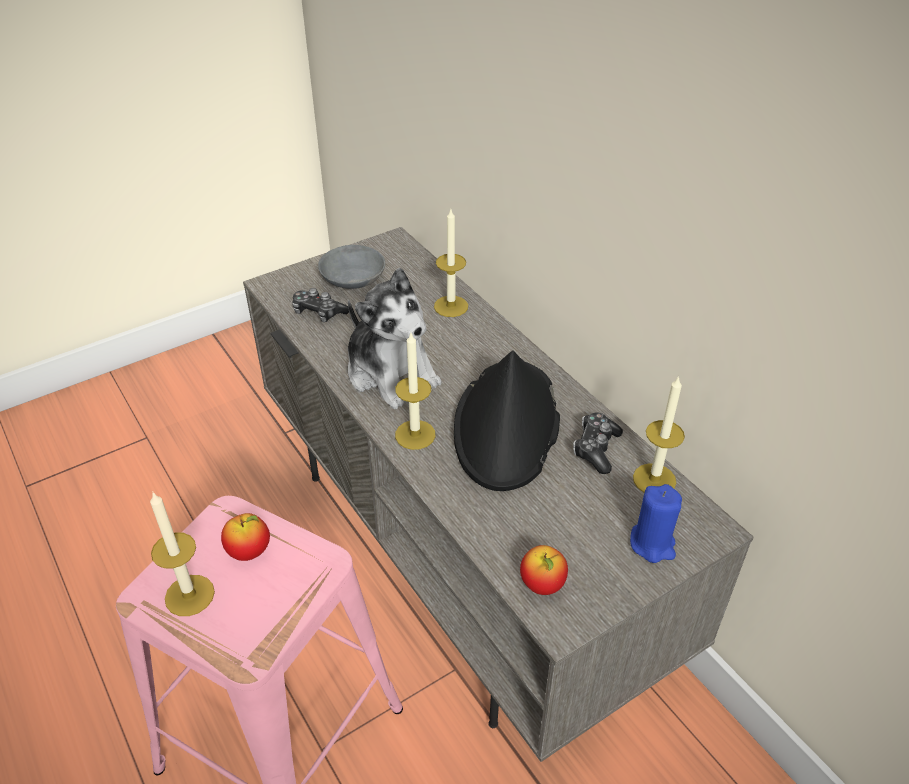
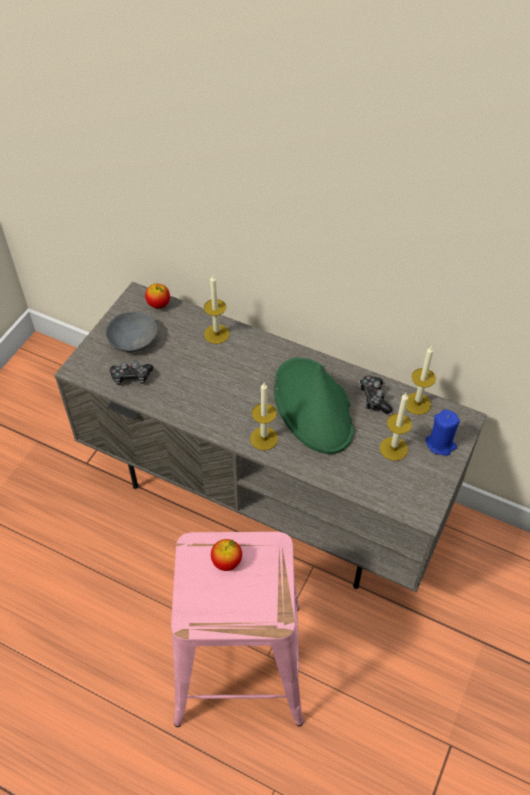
camera: 30 degrees left, 10 degrees up
(189, 595) = (214, 605): candle -> candle (393, 448)
(391, 373) = (216, 402): plush toy -> none
(507, 426) = (313, 406): black hat -> green hat
(542, 585) = (400, 497): apple -> apple (159, 305)

